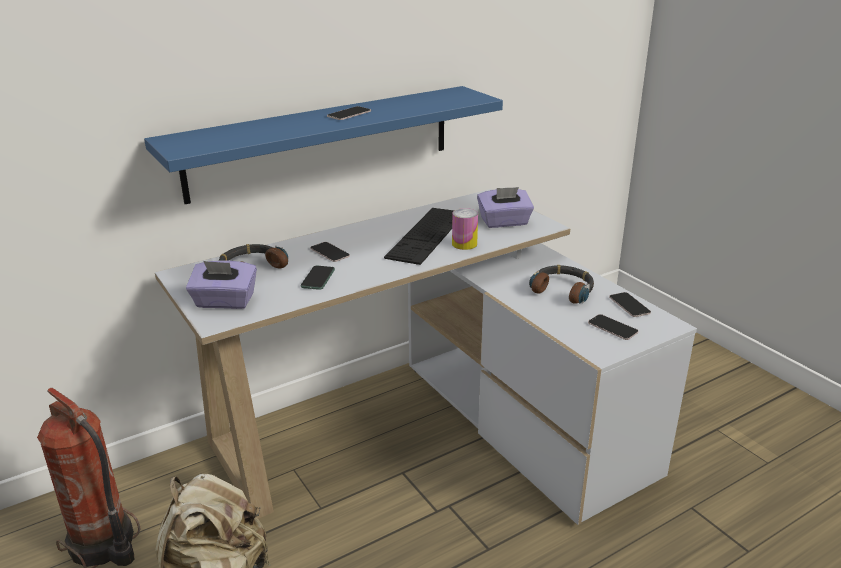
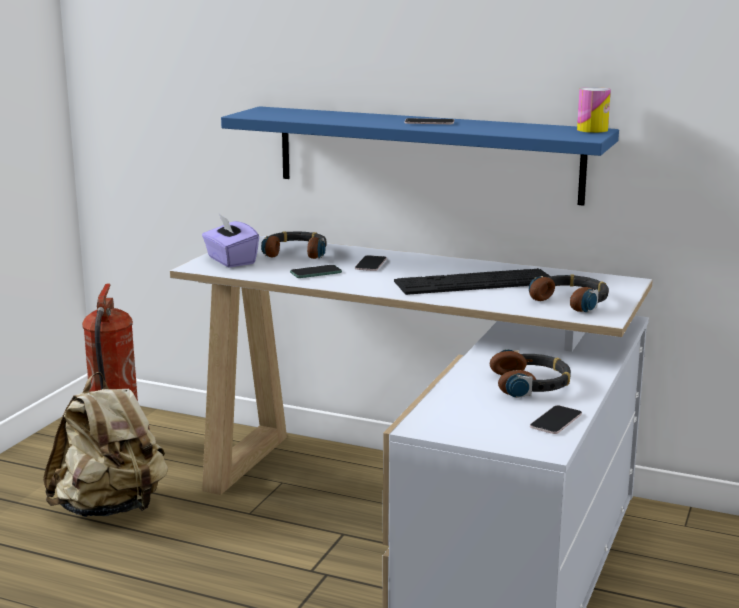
camera: 55 degrees right, 10 degrees down
(464, 244) = (483, 298): can -> can (592, 130)
(504, 222) = (571, 301): purple tissue box -> headphones
(612, 328) = (486, 422): phone -> none

